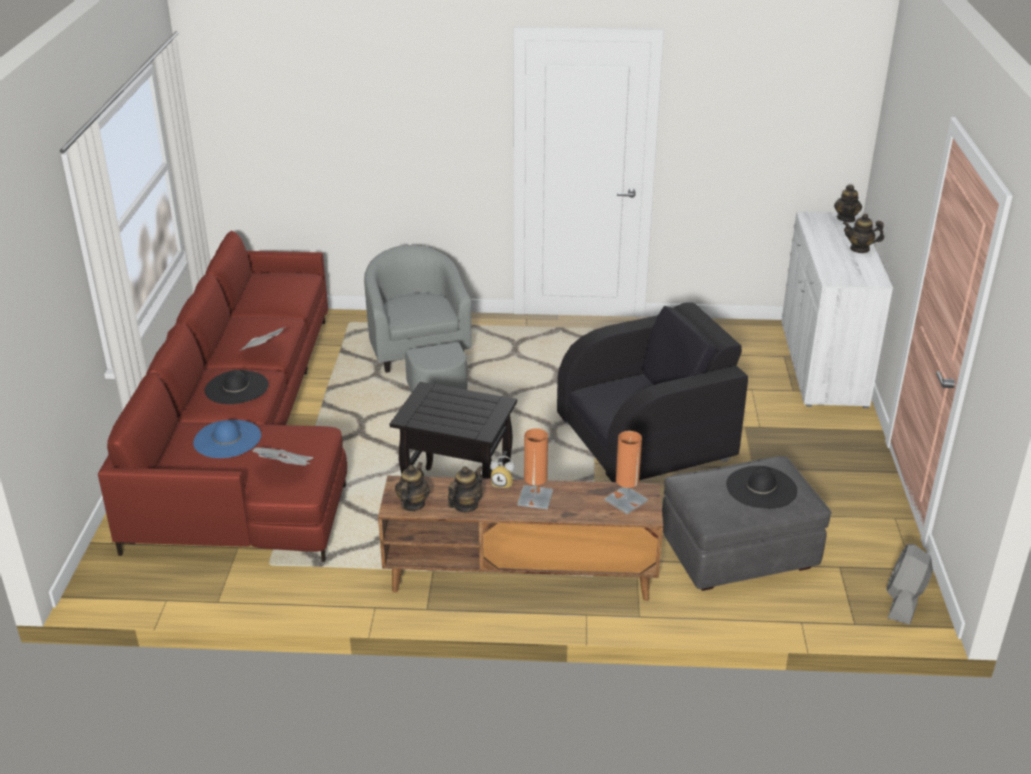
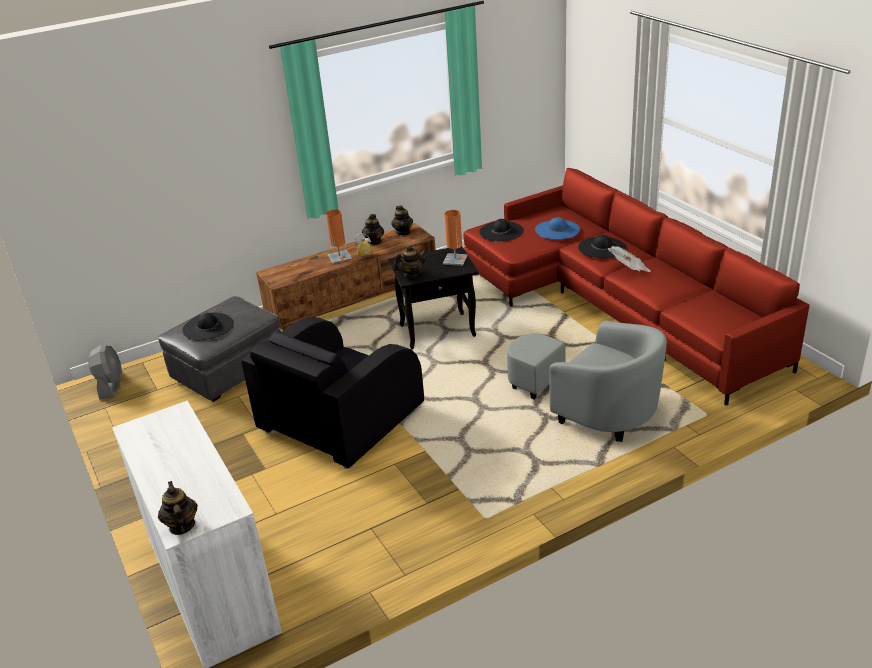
camera: 150 degrees right, 0 degrees up
(286, 468) = (501, 231): newspaper -> black hat
(626, 500) = (286, 274): orange table lamp -> orange table lamp (455, 260)
(860, 249) = (155, 472): teapot -> teapot (411, 274)

